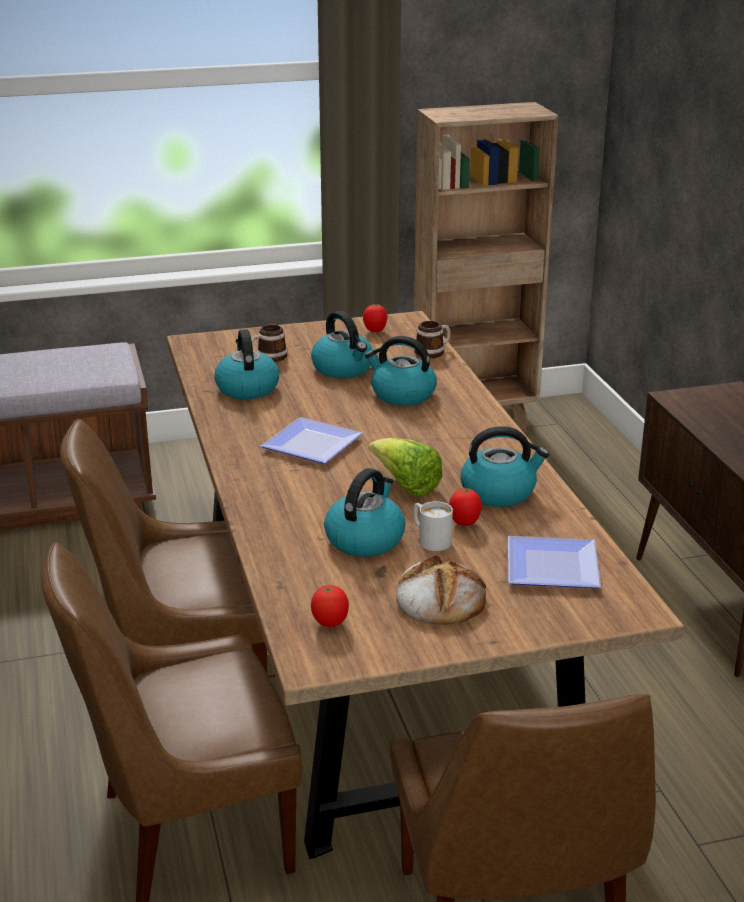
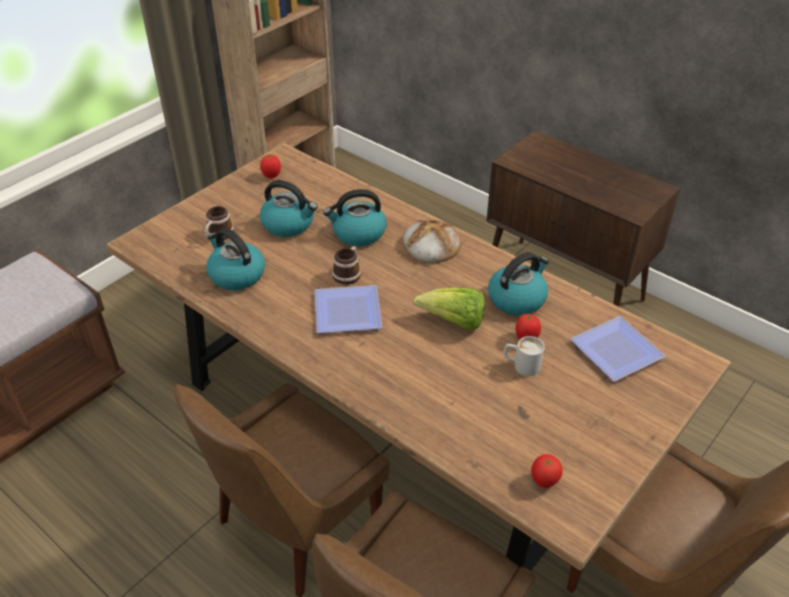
camera: 35 degrees left, 15 degrees up
(365, 539) = (481, 387): kettle -> none
(433, 352) = (335, 181): mug -> mug (348, 273)
(439, 599) = (583, 417): bread -> bread (430, 245)

